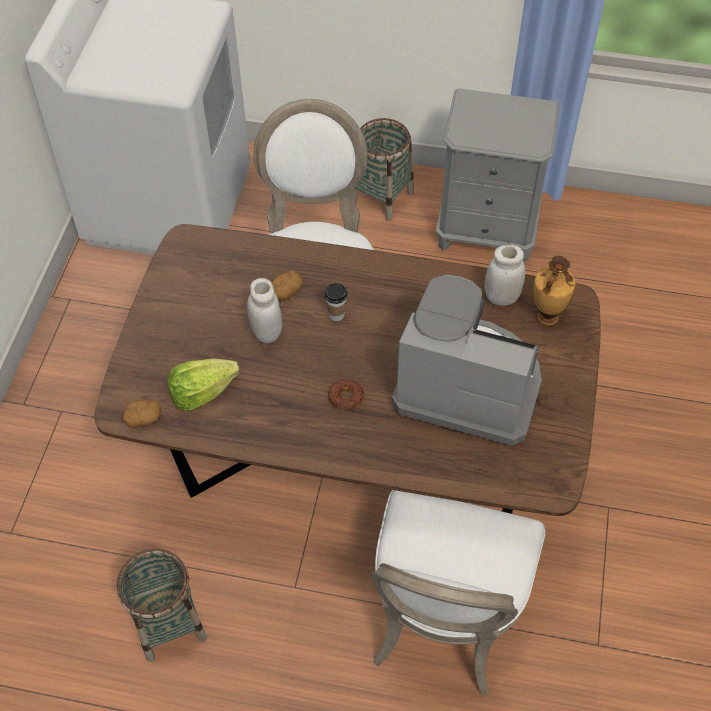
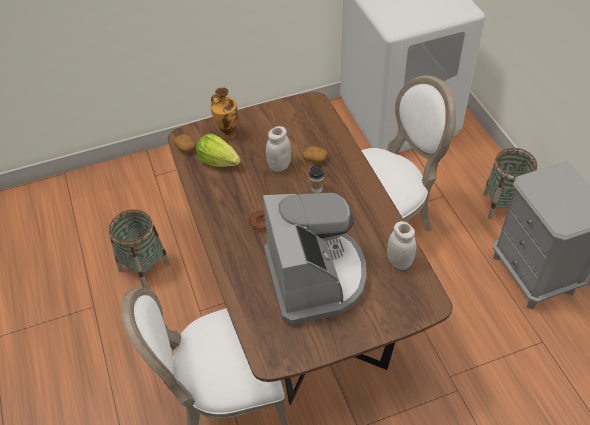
camera: 60 degrees right, 5 degrees down
(546, 317) = (404, 294): vase -> vase (227, 133)

